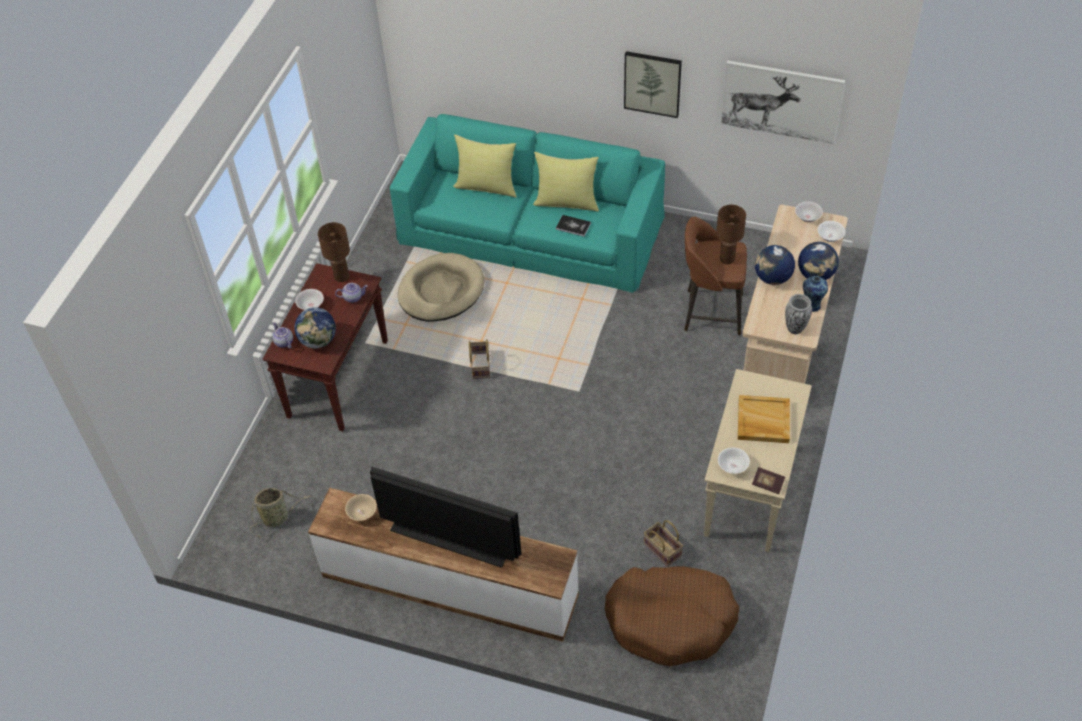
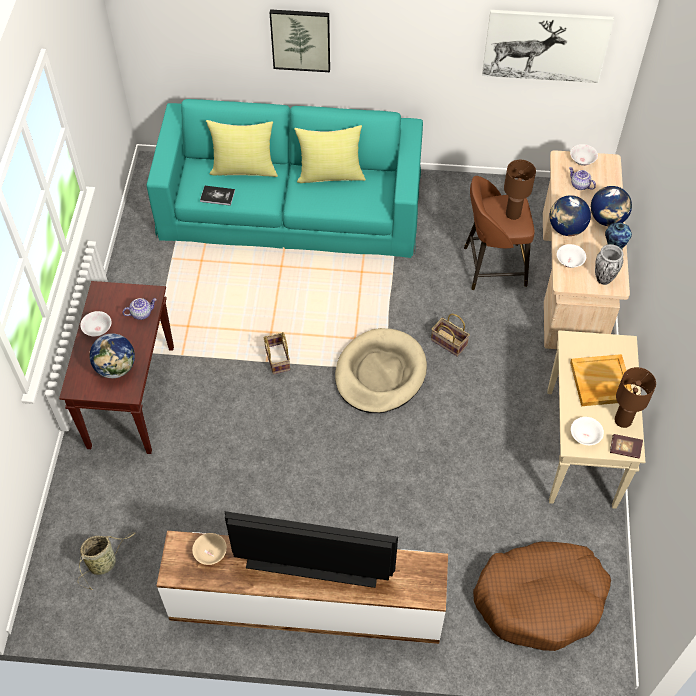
camera: 15 degrees left, 5 degrees up
(283, 342) = (78, 375): teapot -> teapot (579, 185)
(341, 276) = (122, 292): brown table lamp -> brown table lamp (622, 420)
(441, 291) = (216, 284): beige dog bed -> beige dog bed (380, 373)
(573, 226) = (344, 199): book -> book (217, 196)
(652, 83) = (409, 42): picture -> picture (300, 40)
(661, 550) = (510, 525): basket -> basket (447, 343)
(830, 237) = (609, 178): white bowl -> white bowl (569, 262)

